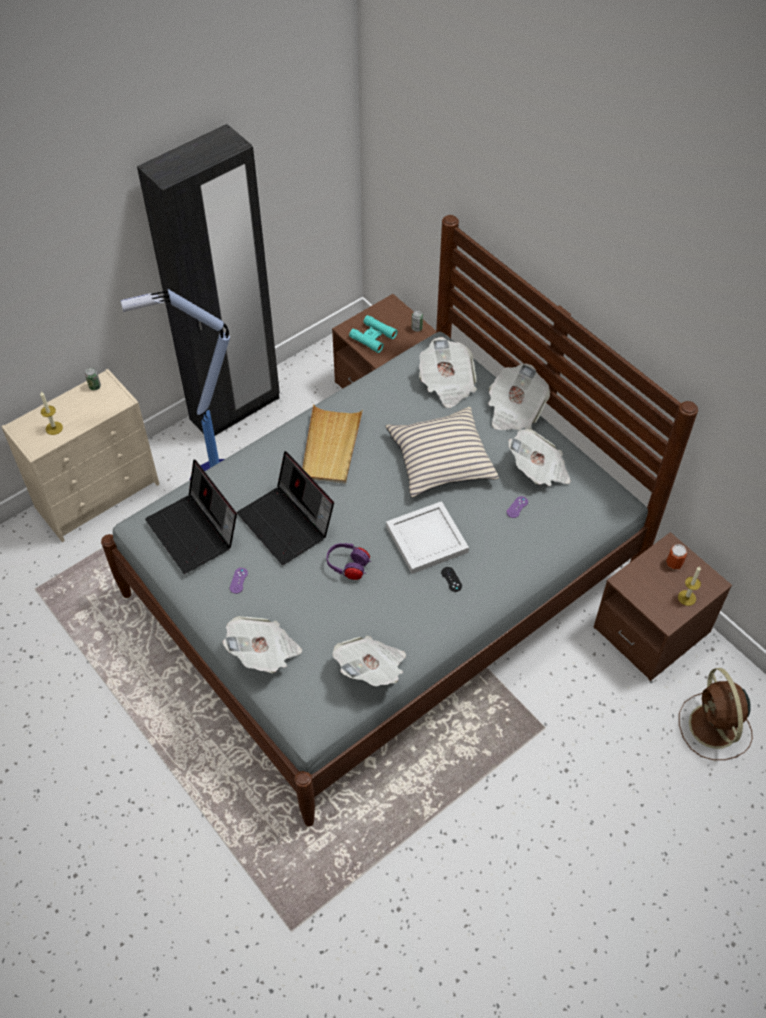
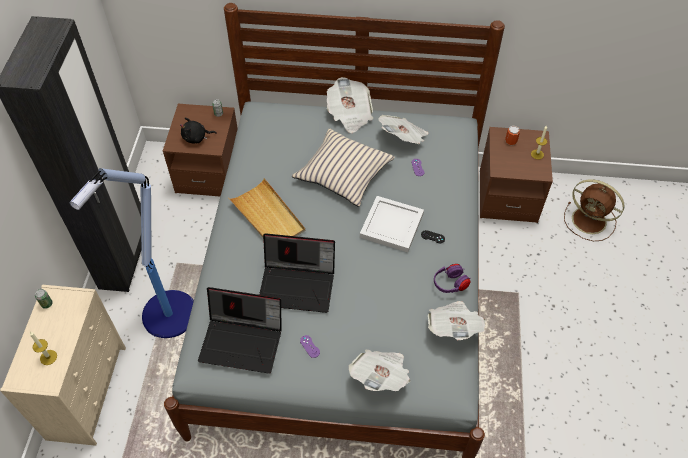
camera: 45 degrees left, 0 degrees up
(348, 567) = (367, 279): purple headphones -> purple headphones (450, 284)
(373, 337) = (196, 138): turquoise binoculars -> black plush toy
(447, 384) = (293, 127): newspaper -> none

